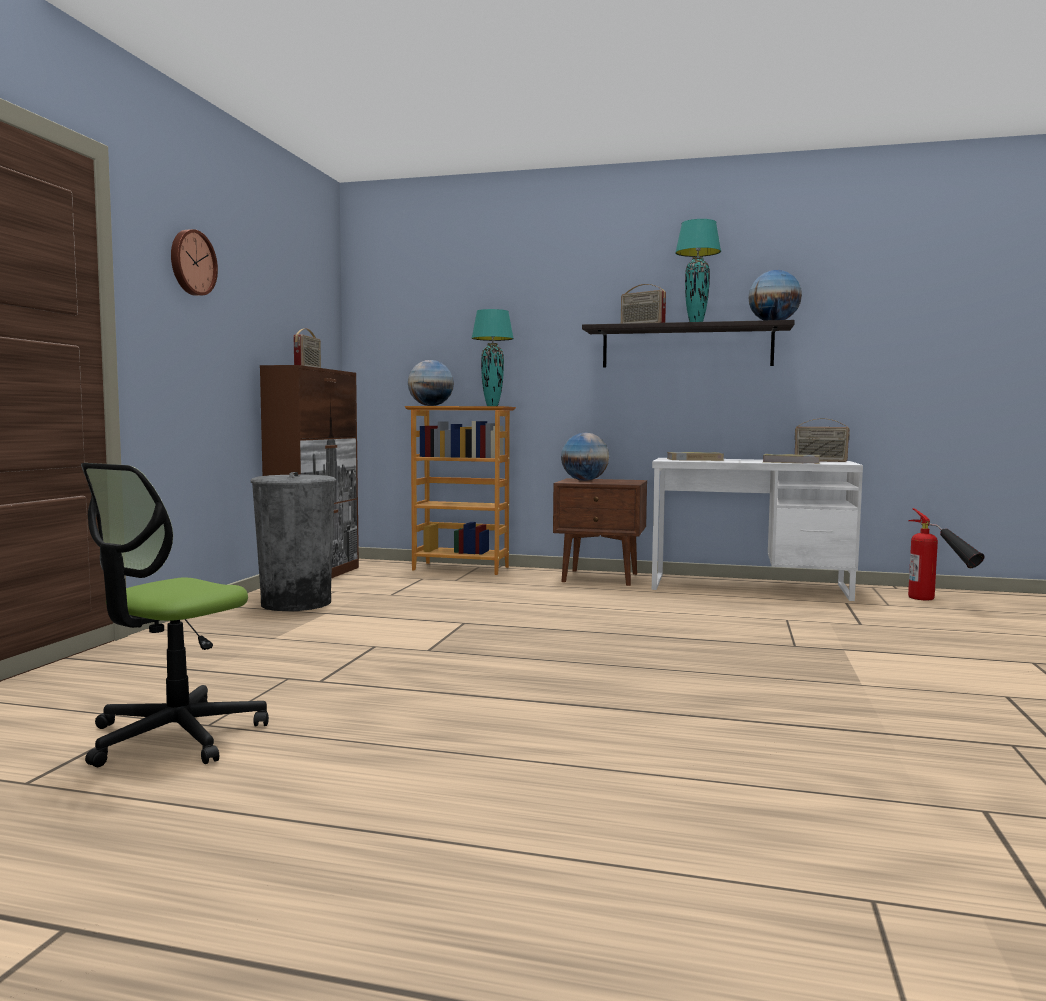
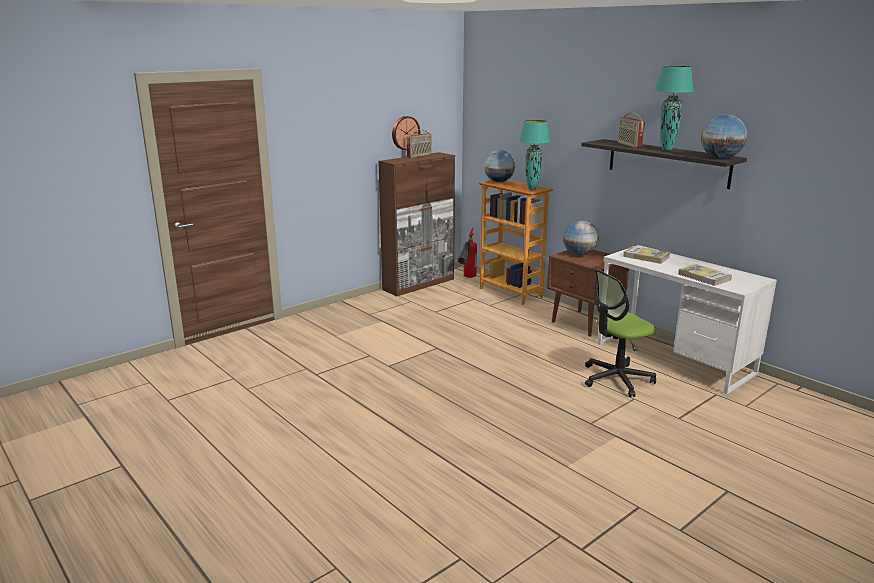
camera: 35 degrees right, 15 degrees up
(174, 736) = (230, 391): office chair -> office chair (616, 379)
(191, 263) = (322, 113): wall clock -> wall clock (405, 133)
(296, 603) = (379, 308): grey trash can -> none
(820, 461) = (740, 278): radio -> none
(939, 602) = (796, 415): fire extinguisher -> fire extinguisher (467, 279)

